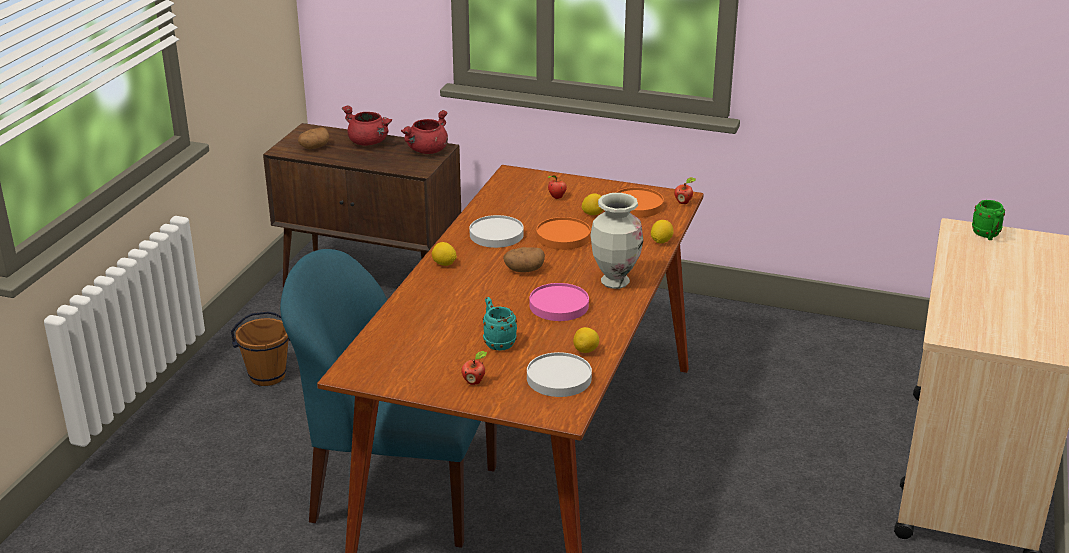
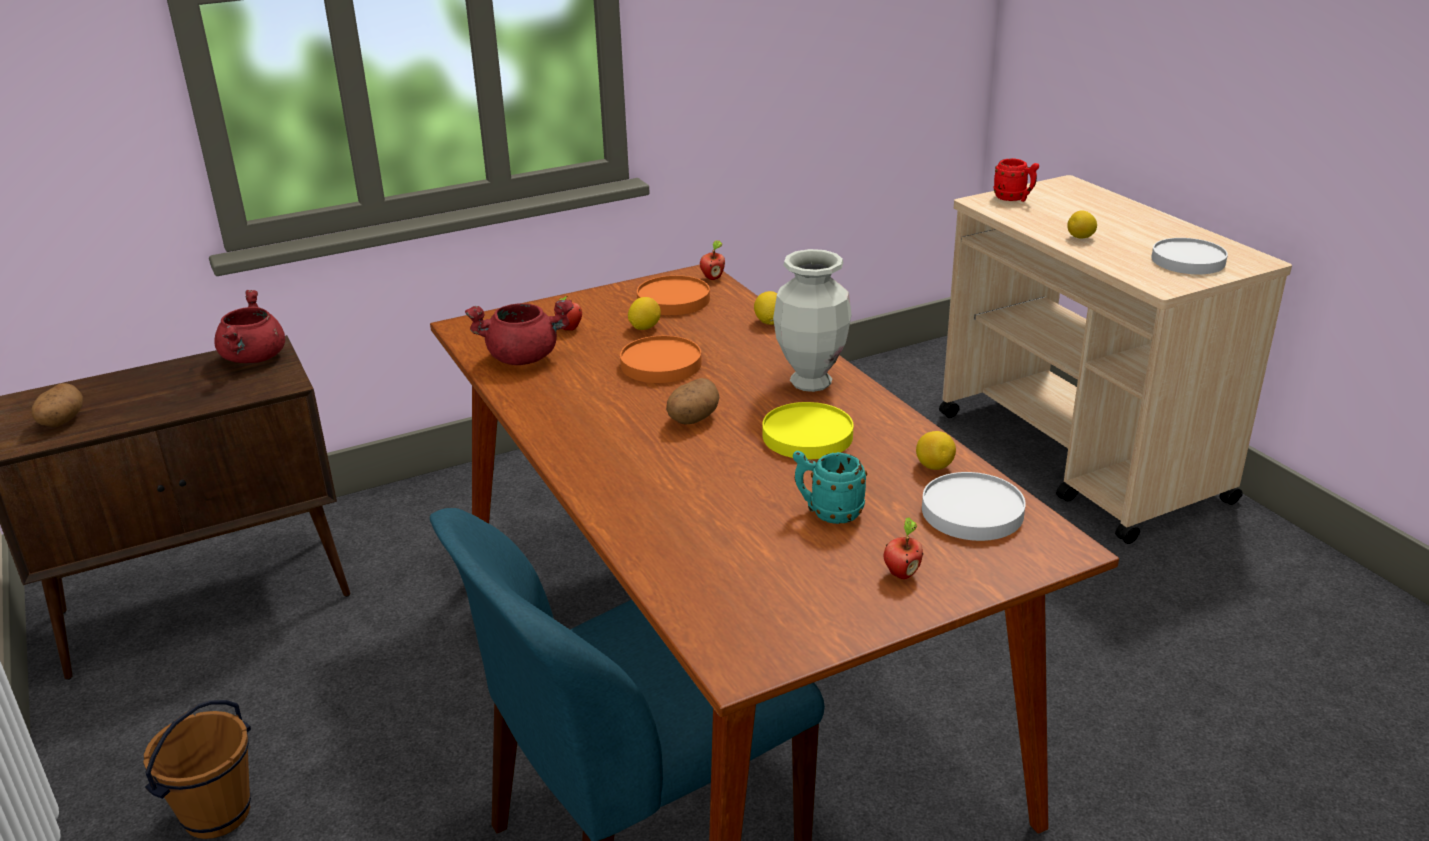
camera: 45 degrees left, 0 degrees up
(369, 142) = (145, 381): red cooking pot -> red cooking pot (524, 357)
(444, 264) = (584, 461): lemon -> lemon (1080, 238)
(496, 235) = (580, 398): white plate -> white plate (1188, 261)
(559, 305) = (807, 435): pink plate -> yellow plate
(987, 235) = (1014, 199): green mug -> red mug

